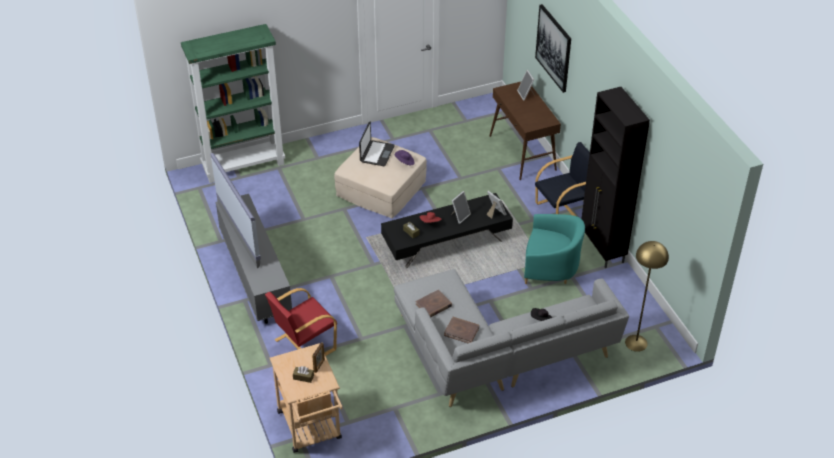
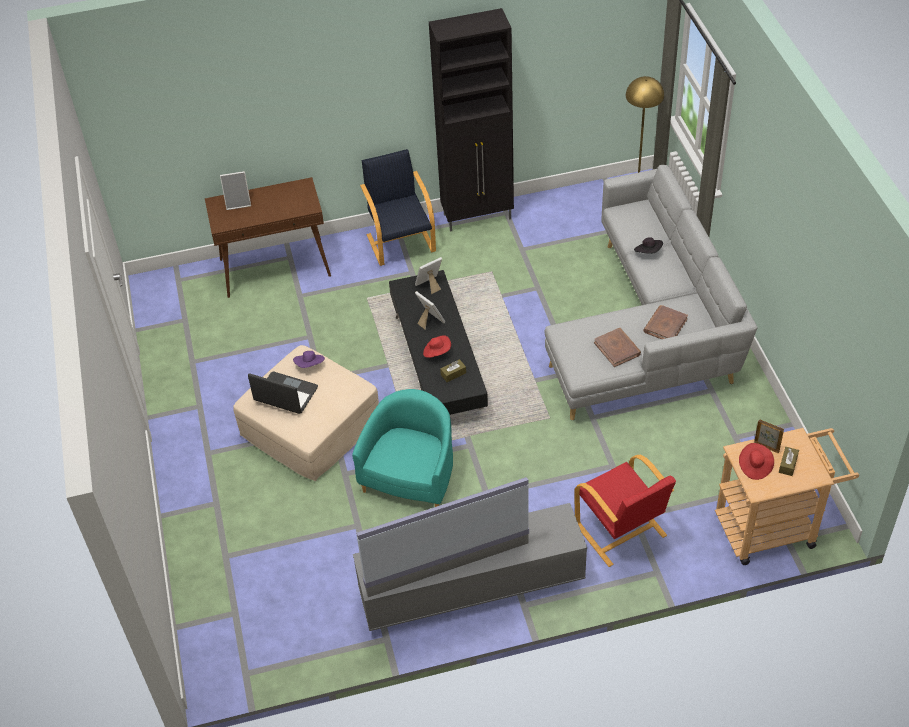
camera: 80 degrees left, 5 degrees up
(244, 165) = (205, 605): green bookcase -> none
(301, 359) = (754, 466): none -> red hat
(550, 268) = (503, 266): turquoise armchair -> turquoise armchair (411, 476)
(554, 48) = (247, 109): picture -> none

